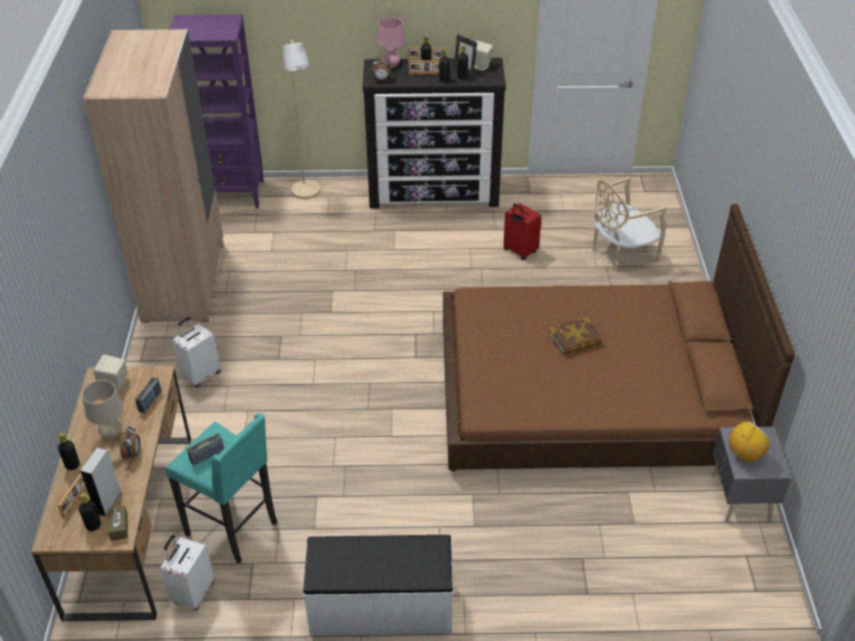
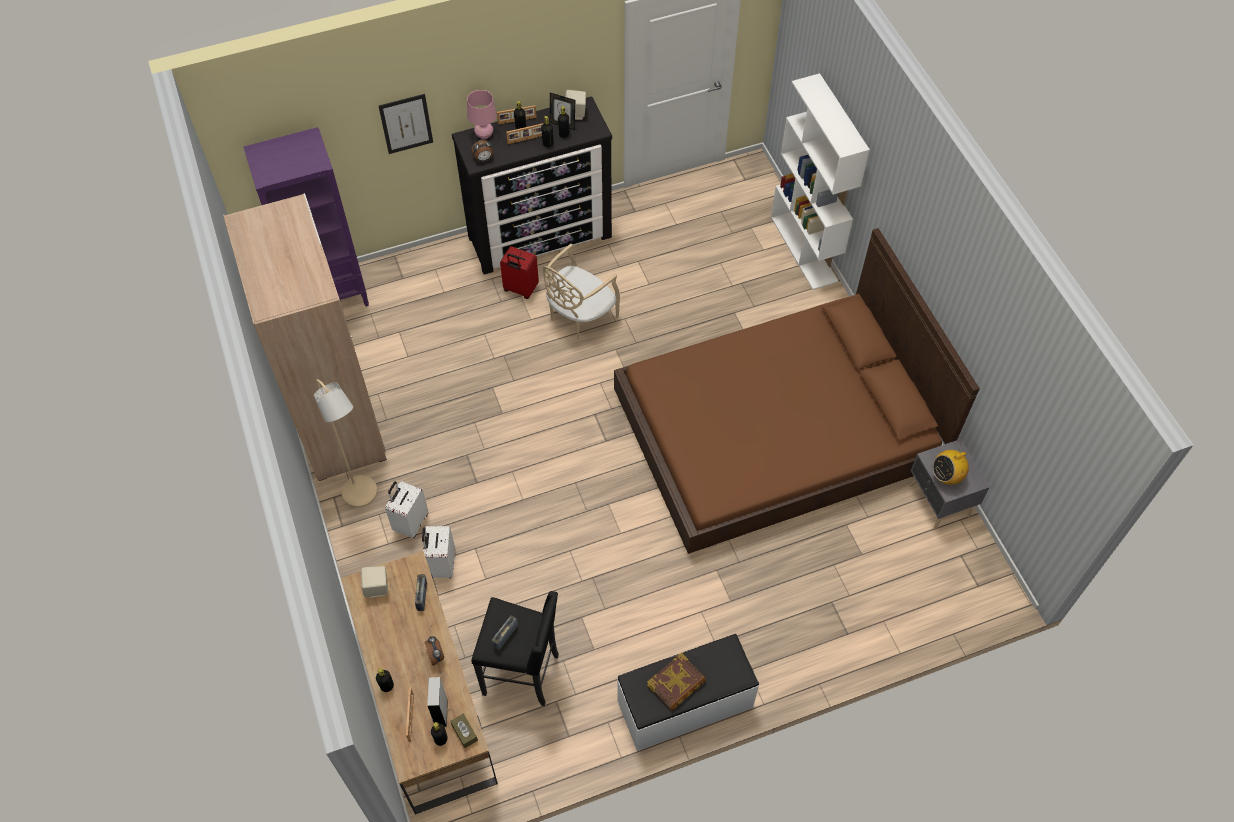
camera: 20 degrees left, 15 degrees up
(111, 434) = (405, 642): beige table lamp -> none
(193, 593) = (517, 747): white suitcase -> white suitcase (441, 565)
(234, 529) = (523, 674): turquoise stool -> black stool
(307, 193) = (410, 273): beige floor lamp -> beige floor lamp (363, 497)
(324, 37) = (406, 123): none -> picture
(519, 251) = (653, 288): red suitcase -> red suitcase (520, 289)
(575, 340) = (761, 395): book -> book (676, 683)
(621, 253) = (749, 263): beige chair -> beige chair (579, 316)
(681, 254) = (804, 249): none -> white bookcase
(744, 455) = (946, 476): radio -> radio turned 150 degrees counterclockwise

